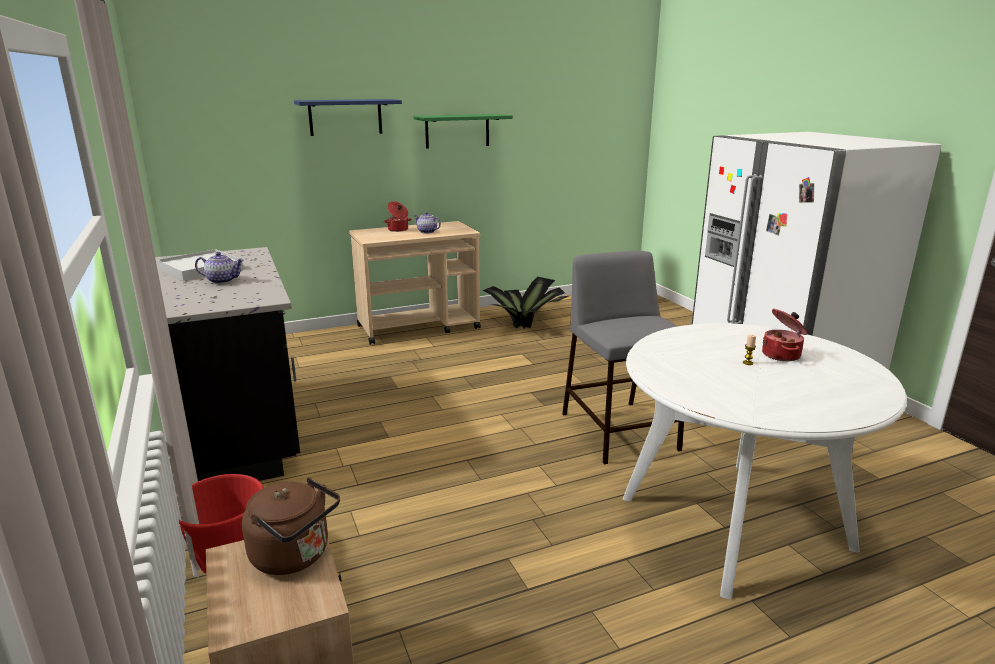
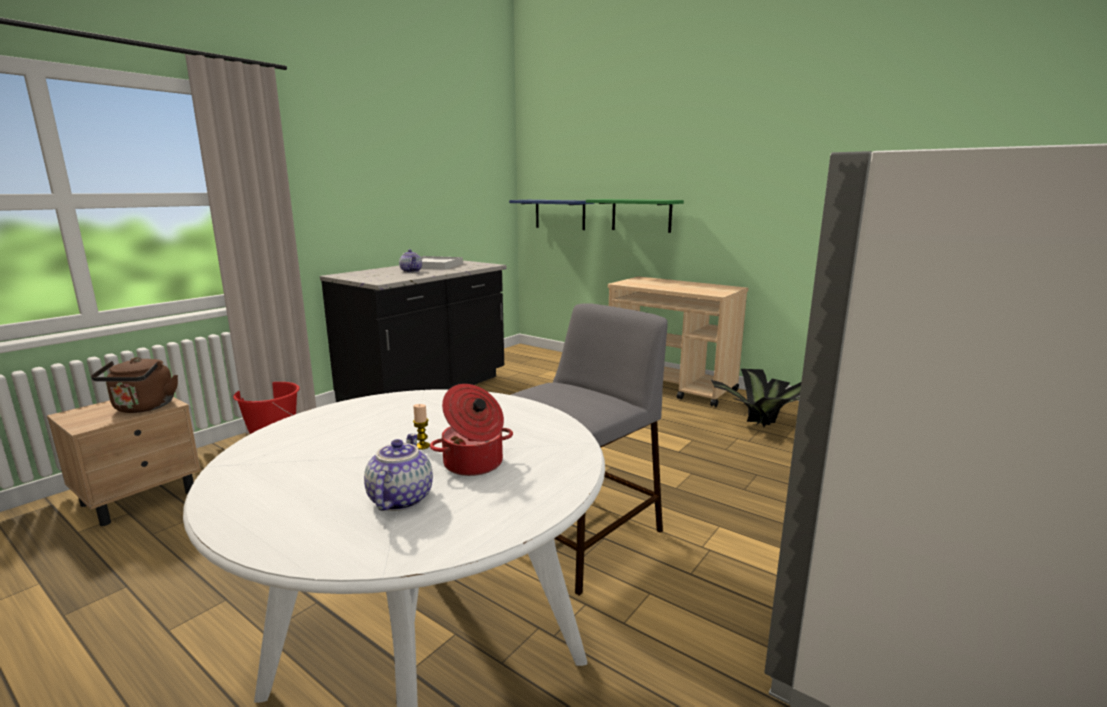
camera: 60 degrees right, 5 degrees down
(345, 117) = (650, 169): blue shelf -> blue shelf (560, 214)
(398, 229) = (670, 282): cooking pot -> none
(426, 232) = (683, 287): teapot -> teapot (399, 499)
(457, 130) = (762, 185): green shelf -> green shelf (641, 215)

